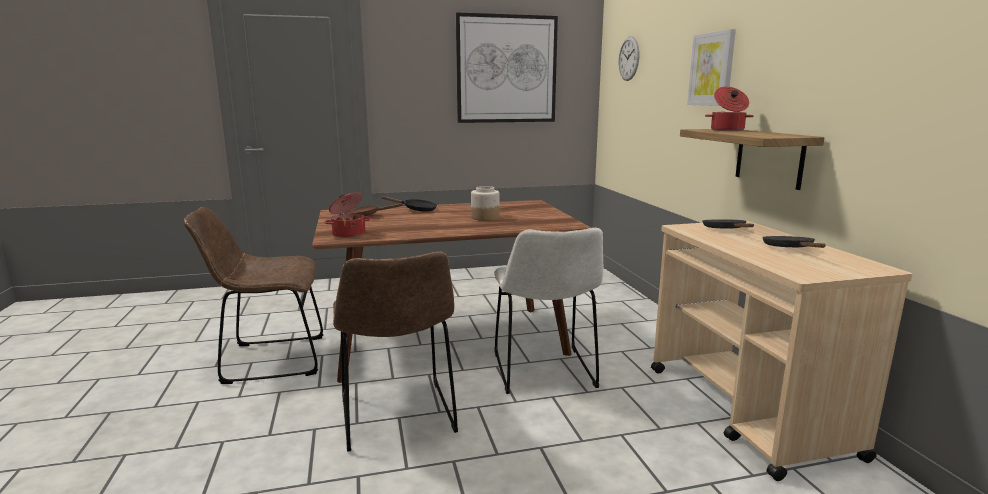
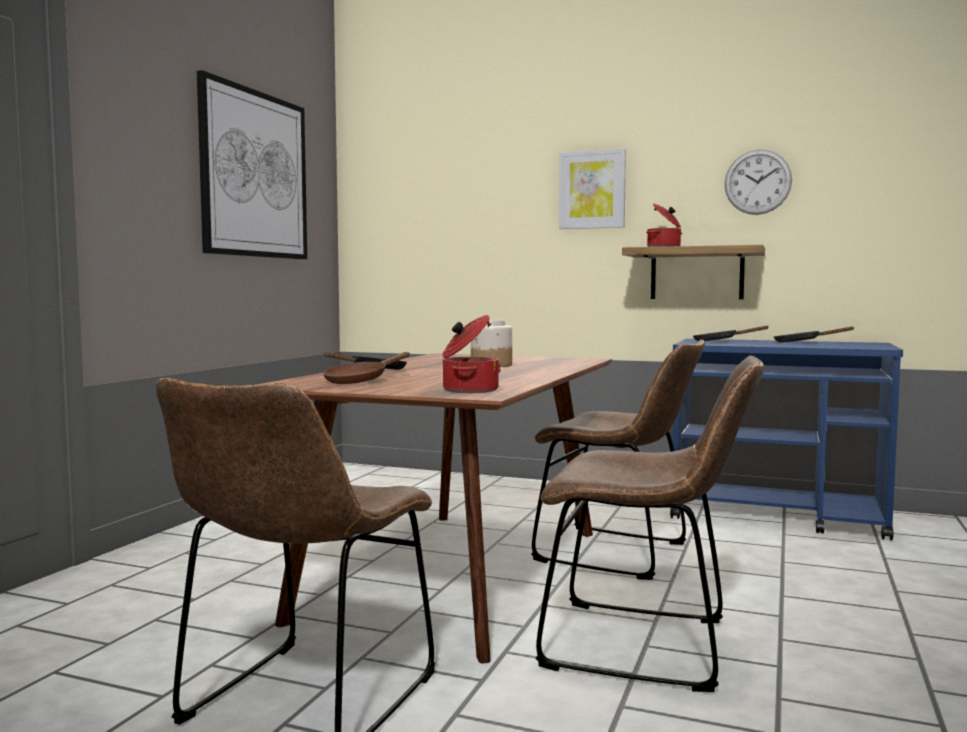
camera: 55 degrees left, 10 degrees down
(544, 373) = (619, 554): white chair -> brown chair
(629, 58) = (416, 177): wall clock -> wall clock (757, 182)
(747, 411) = (779, 516): beige cart -> blue cart

